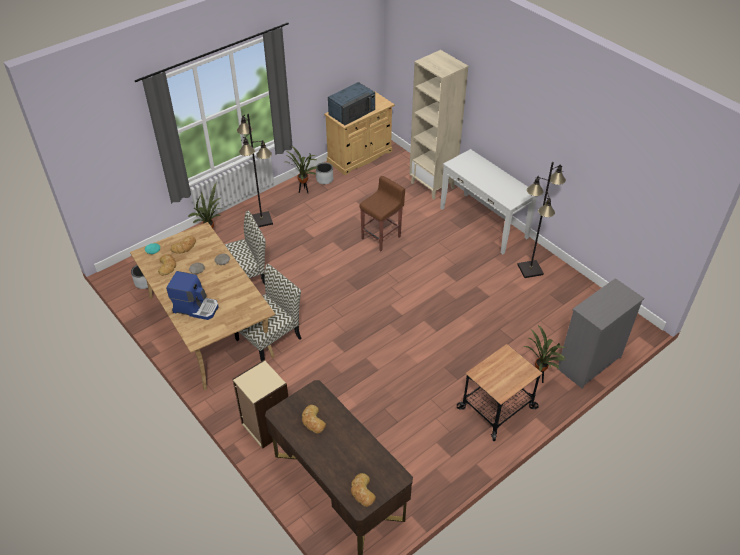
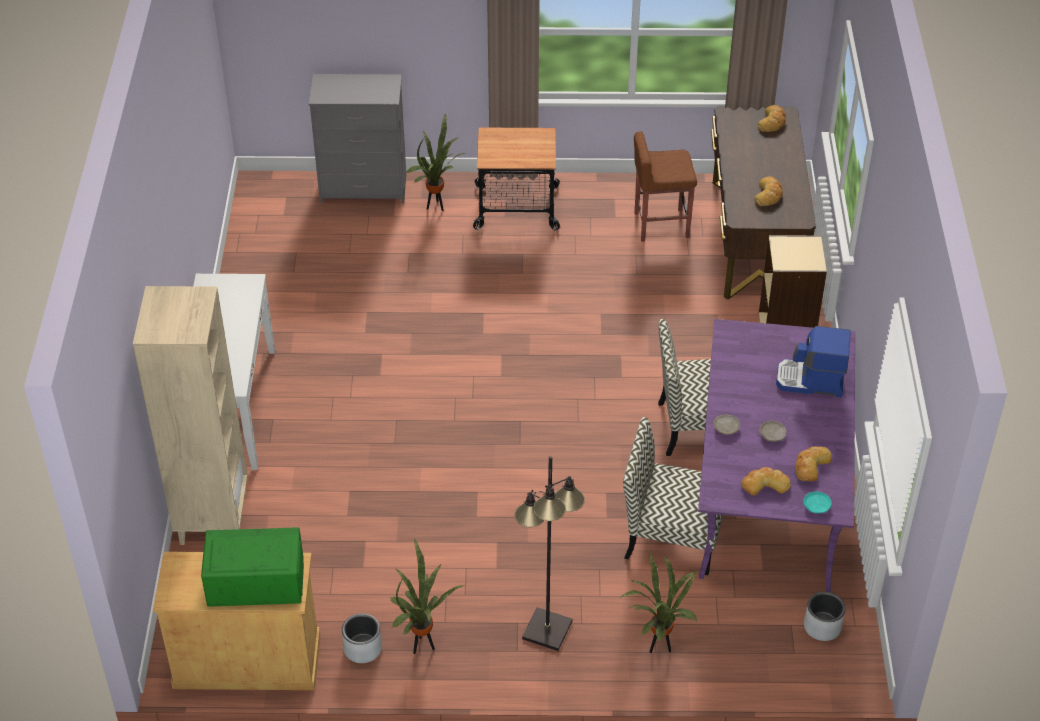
camera: 140 degrees left, 0 degrees up
(196, 307) = (810, 381): coffee machine -> coffee machine turned 45 degrees counterclockwise
(209, 326) = (770, 492): beige dining table -> purple dining table
(352, 112) = (254, 581): blue microwave -> green microwave
(381, 237) = (399, 477): brown stool -> brown stool (660, 225)
(530, 270) = (271, 310): black floor lamp -> none

